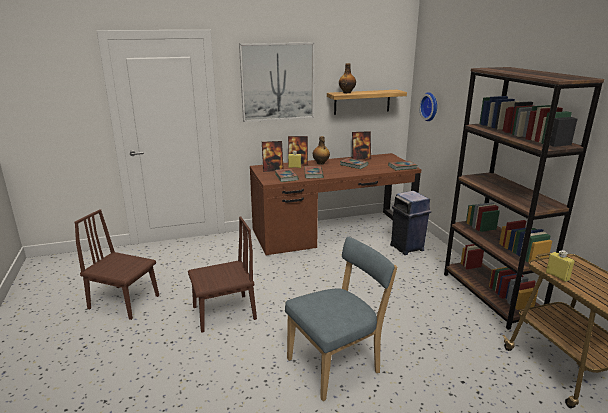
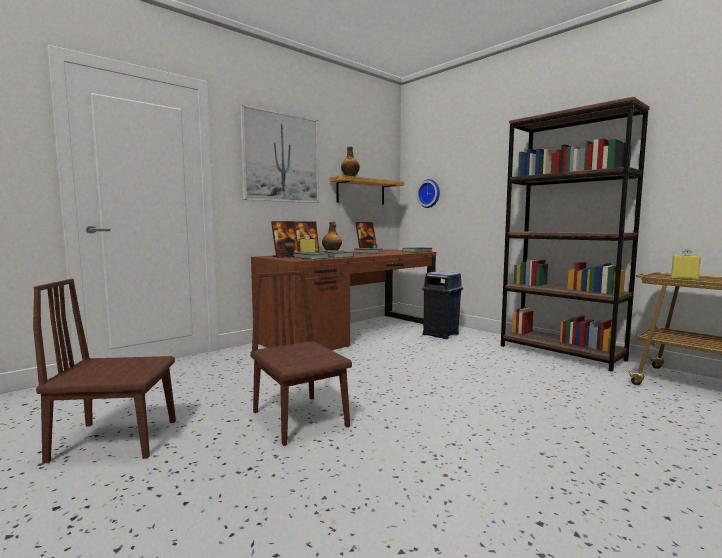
camera: 25 degrees left, 15 degrees down
(224, 313) = (299, 419): brown chair -> brown chair turned 75 degrees counterclockwise
(337, 365) = (507, 434): blue chair -> none

